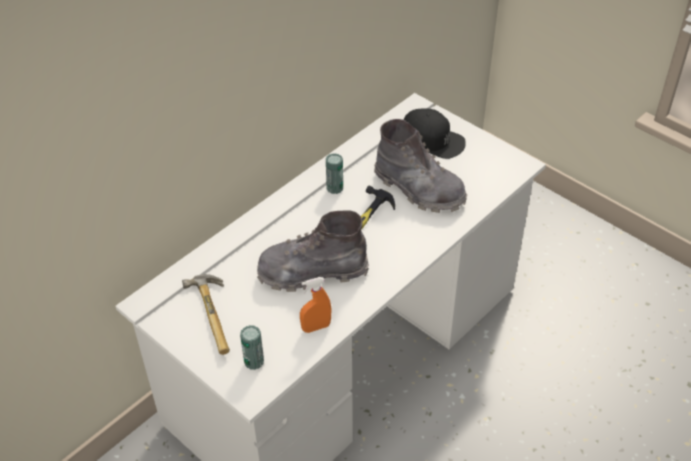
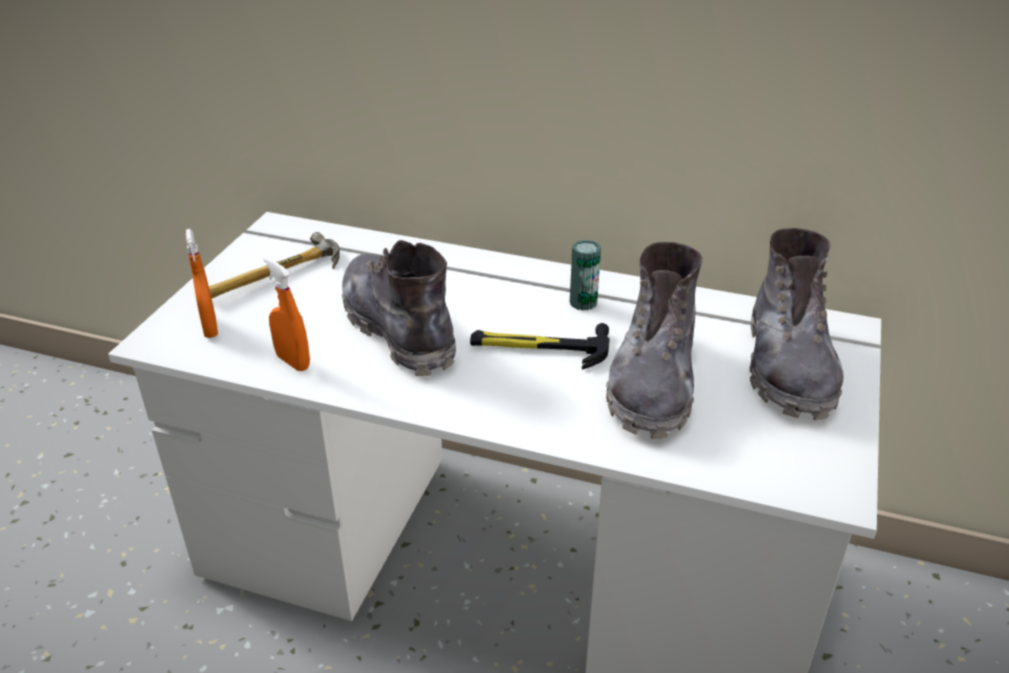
camera: 65 degrees right, 10 degrees down
(254, 361) = (210, 328): can -> orange spray bottle
(433, 139) = (788, 366): black cap -> grey boot

